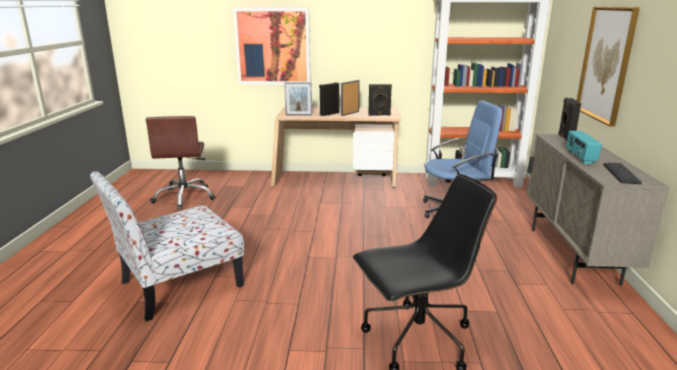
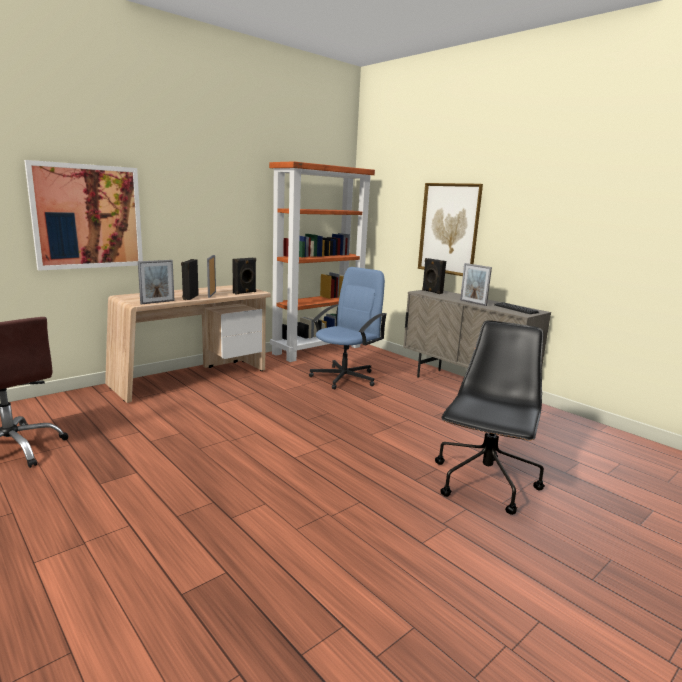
camera: 45 degrees left, 5 degrees down
(178, 285) = (203, 548): chair -> none
(580, 157) = (473, 303): radio -> picture frame

